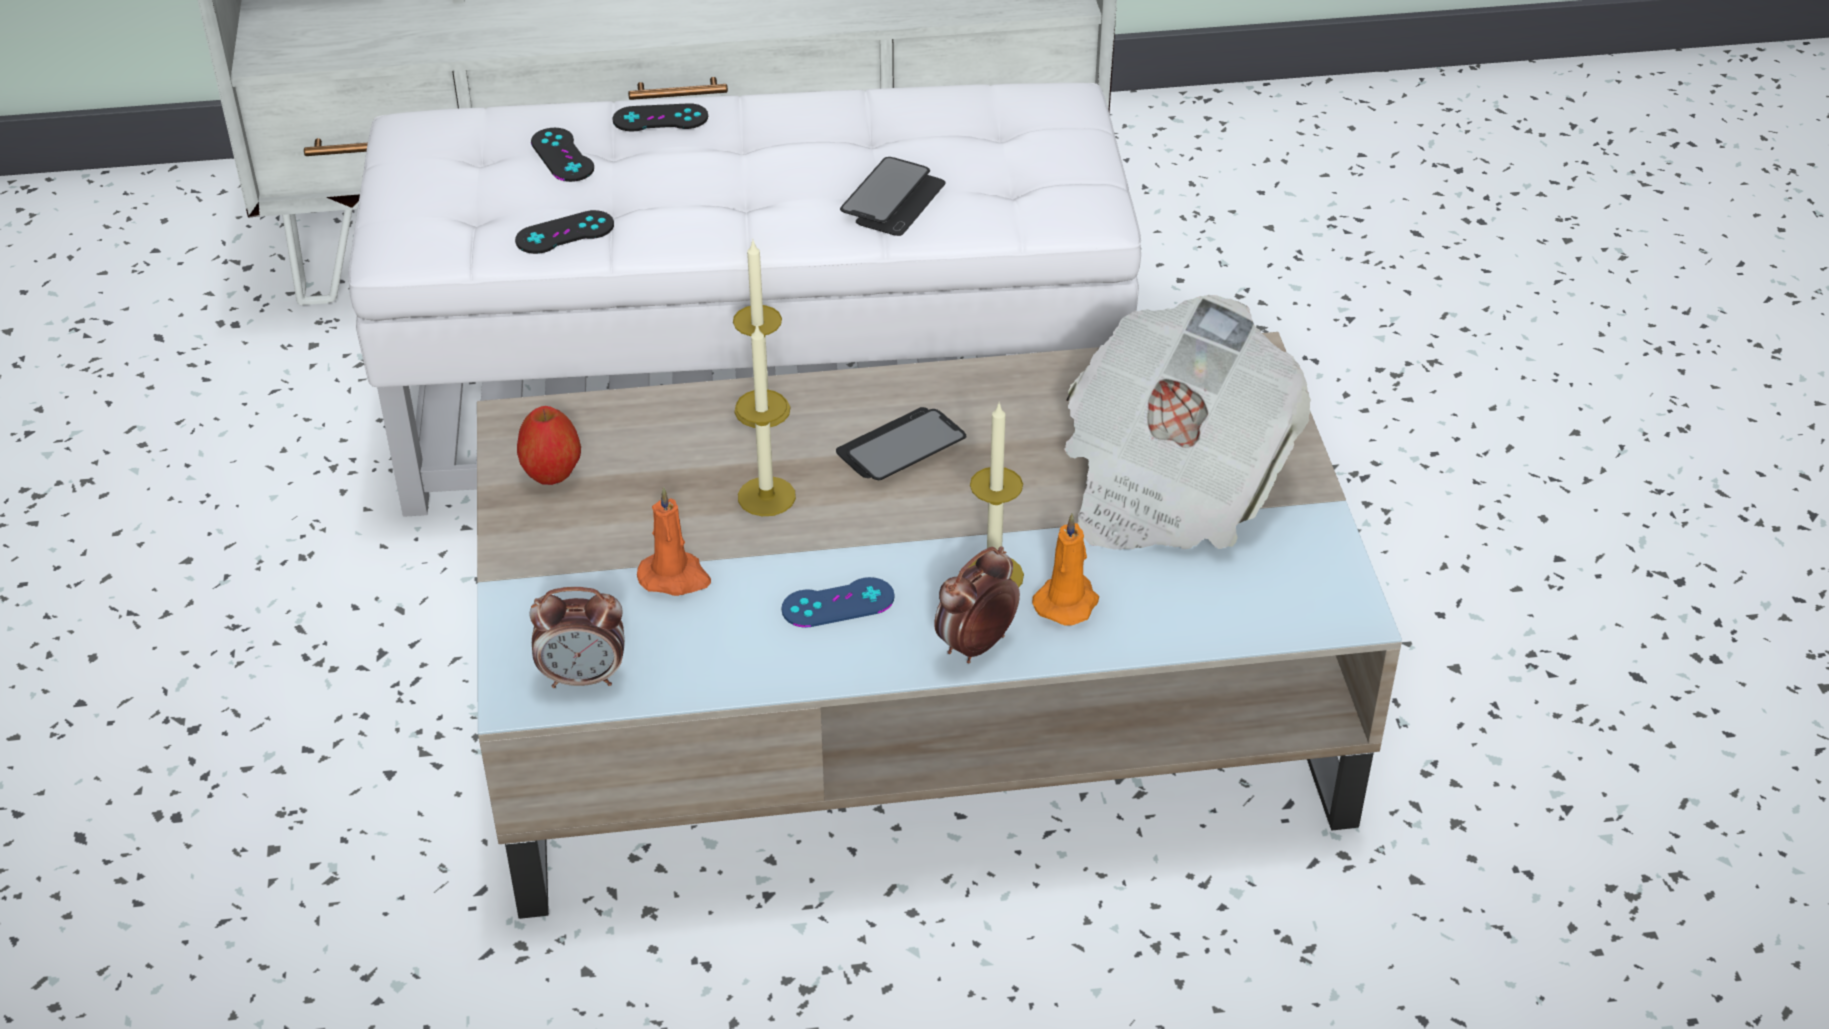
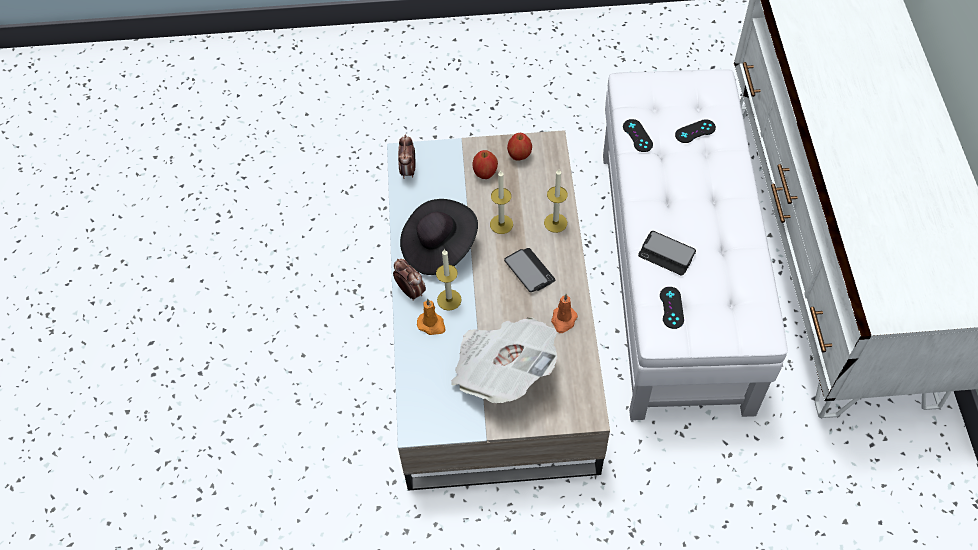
camera: 95 degrees right, 15 degrees up
(604, 530) = (485, 173): none -> apple
(660, 118) = (728, 165): black game controller -> black game controller (671, 307)
(675, 577) = (457, 196): orange candle -> orange candle (563, 320)
(838, 603) = (438, 247): blue game controller -> black hat

